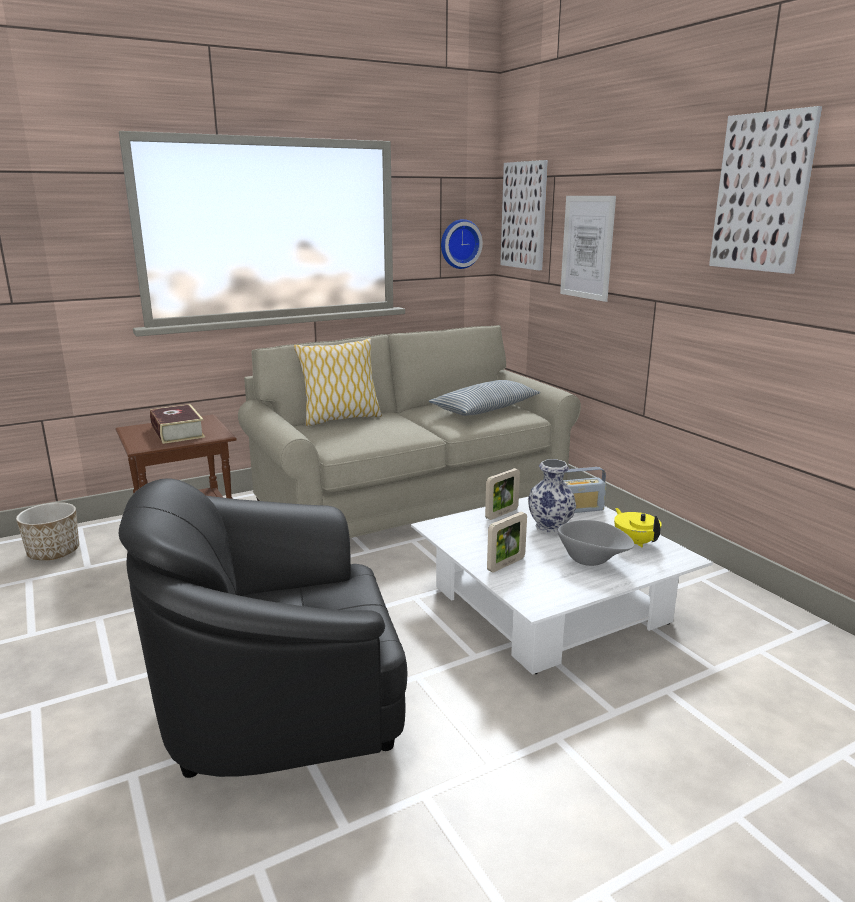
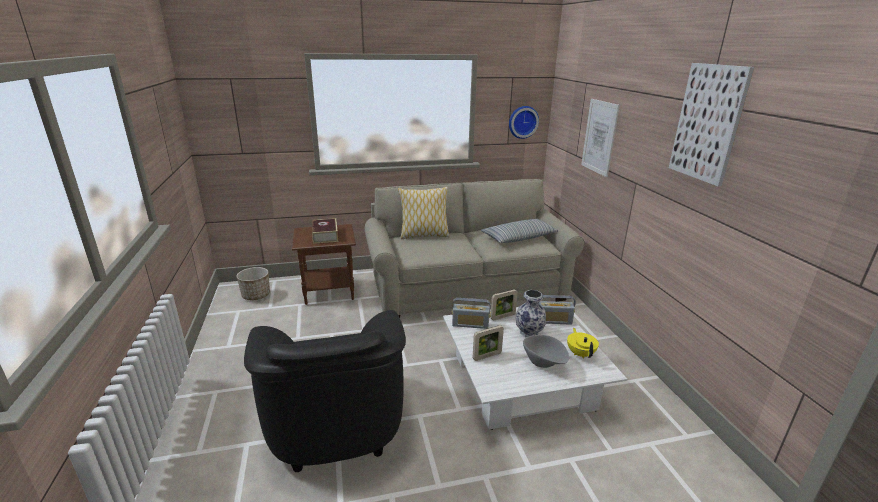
camera: 15 degrees right, 5 degrees up
(281, 710) = (335, 422): black armchair -> black armchair turned 105 degrees counterclockwise
(459, 529) = (470, 324): none -> radio
(524, 215) = (566, 106): picture -> none

